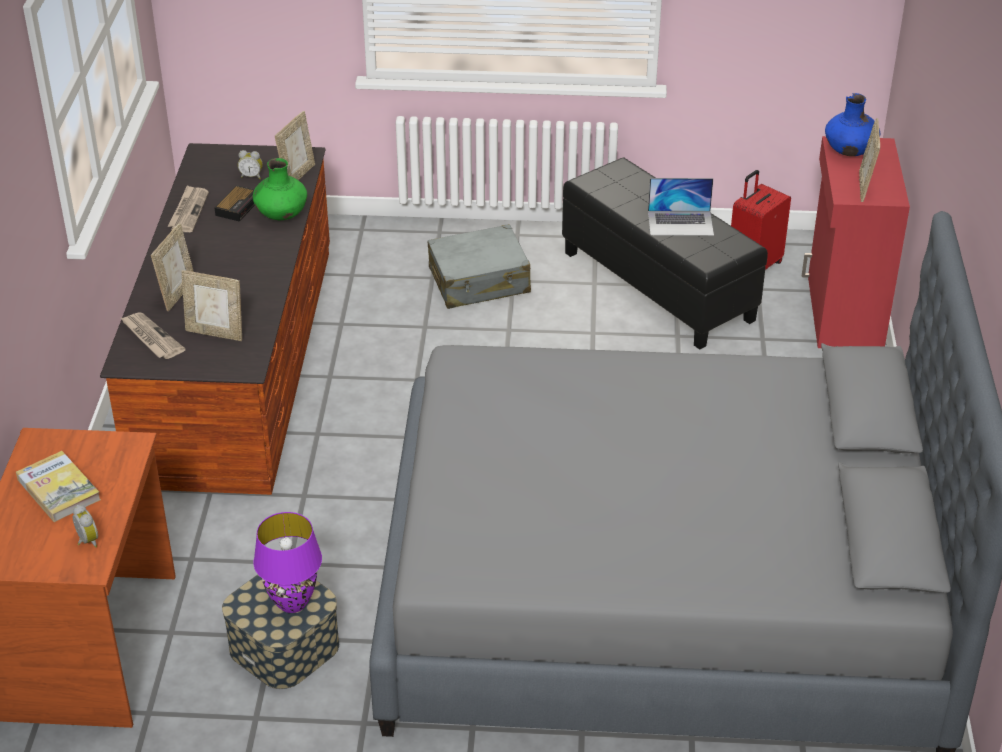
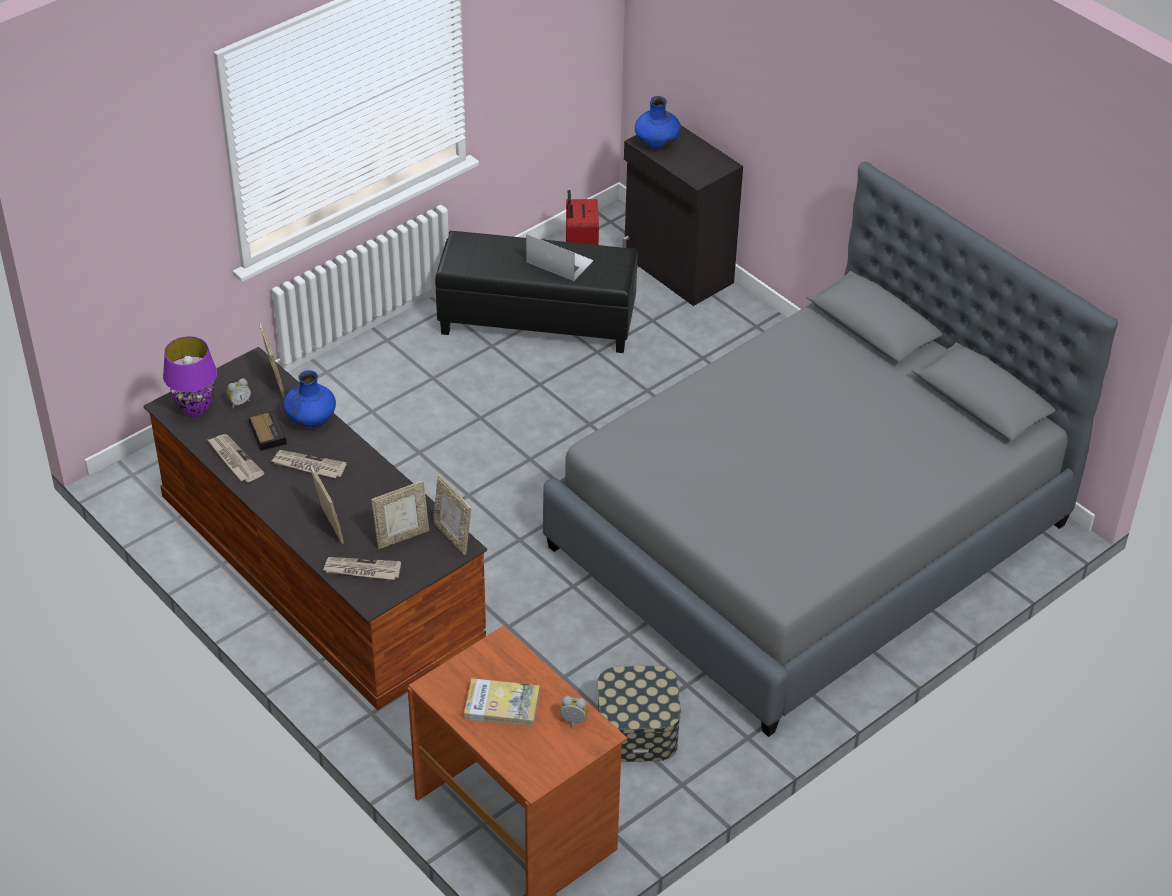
camera: 45 degrees left, 5 degrees up
(230, 244) = (308, 466): none -> newspaper
(281, 215) = (310, 420): green vase -> blue vase
(291, 603) = (645, 690): purple table lamp -> purple table lamp (195, 410)
(479, 281) = (410, 393): grey suitcase -> none
(680, 223) = (559, 261): laptop -> laptop turned 105 degrees counterclockwise
(842, 312) = (677, 270): red cabinet -> black cabinet
(865, 187) = (700, 166): picture frame -> picture frame (452, 537)

